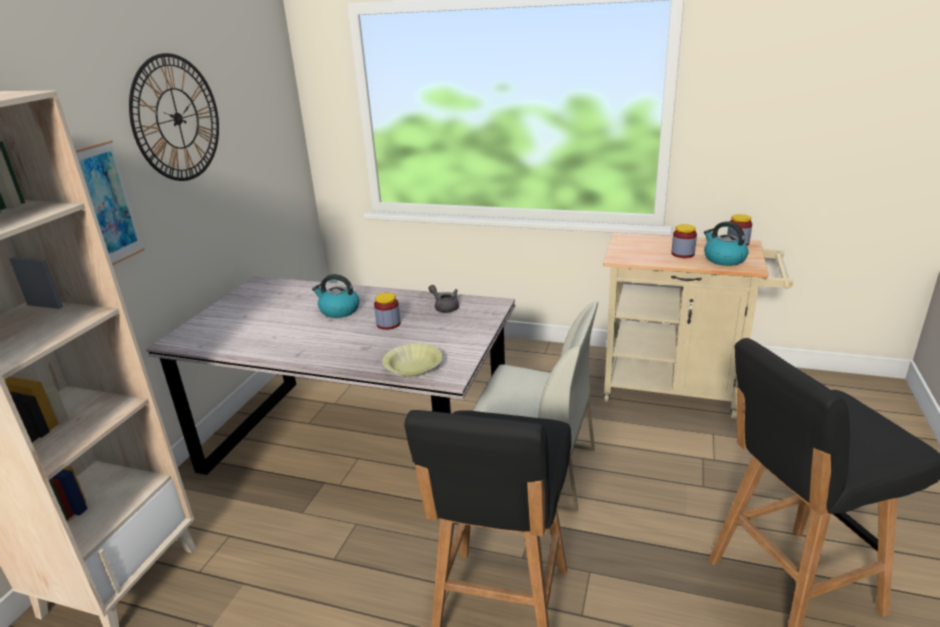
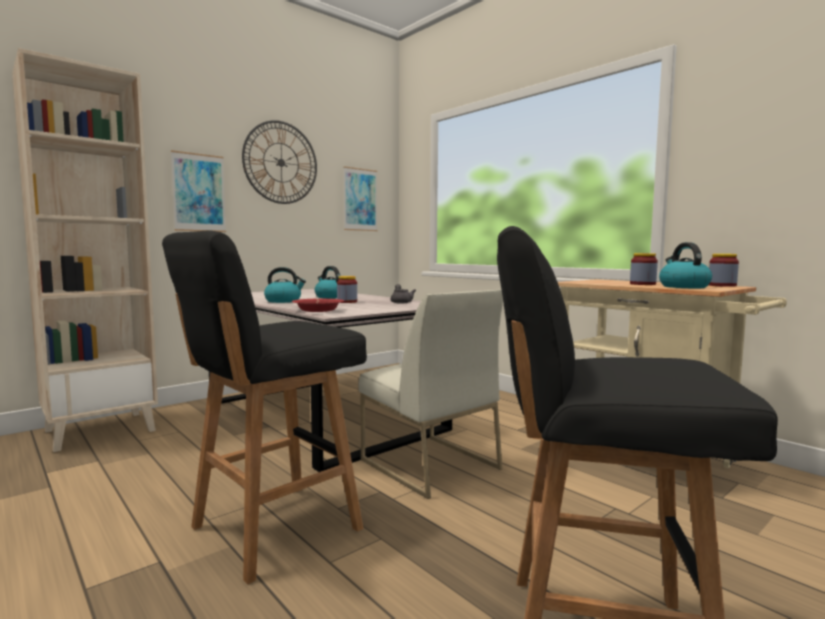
camera: 30 degrees right, 20 degrees down
(268, 134) = (360, 199): none -> picture
(313, 344) = (284, 301): none -> kettle
(413, 367) = (318, 310): yellow bowl -> red bowl

